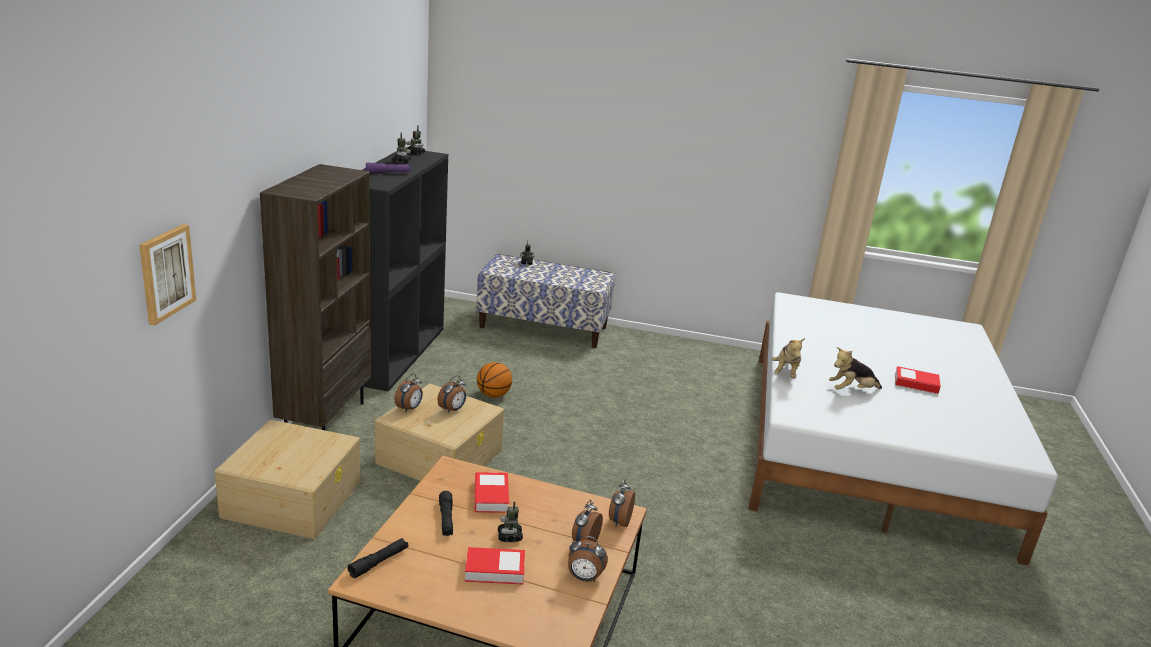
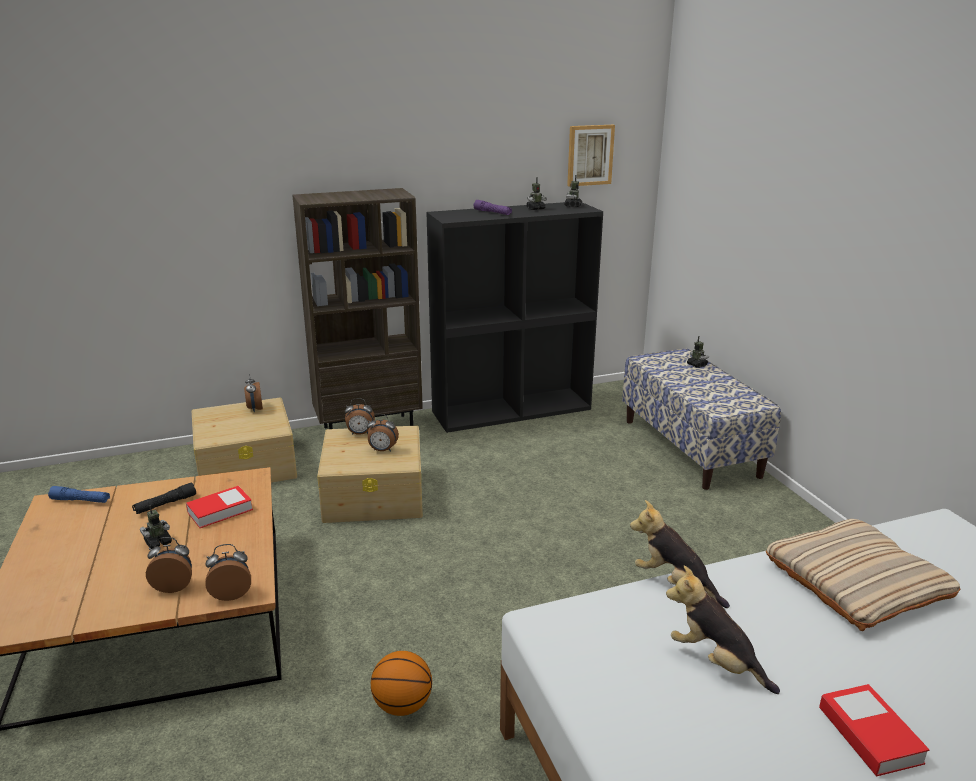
camera: 60 degrees right, 0 degrees up
(166, 273) = (154, 233): picture -> picture (590, 155)
(379, 562) = (80, 500): black flashlight -> blue flashlight
(493, 395) = (513, 476): basketball -> basketball (402, 706)
(495, 570) = (98, 554): book -> none
(584, 578) = (111, 606): alarm clock -> alarm clock (254, 409)
(785, 373) = (674, 584): plush toy -> plush toy turned 60 degrees clockwise
(817, 336) = (856, 581): none -> beige pillow

